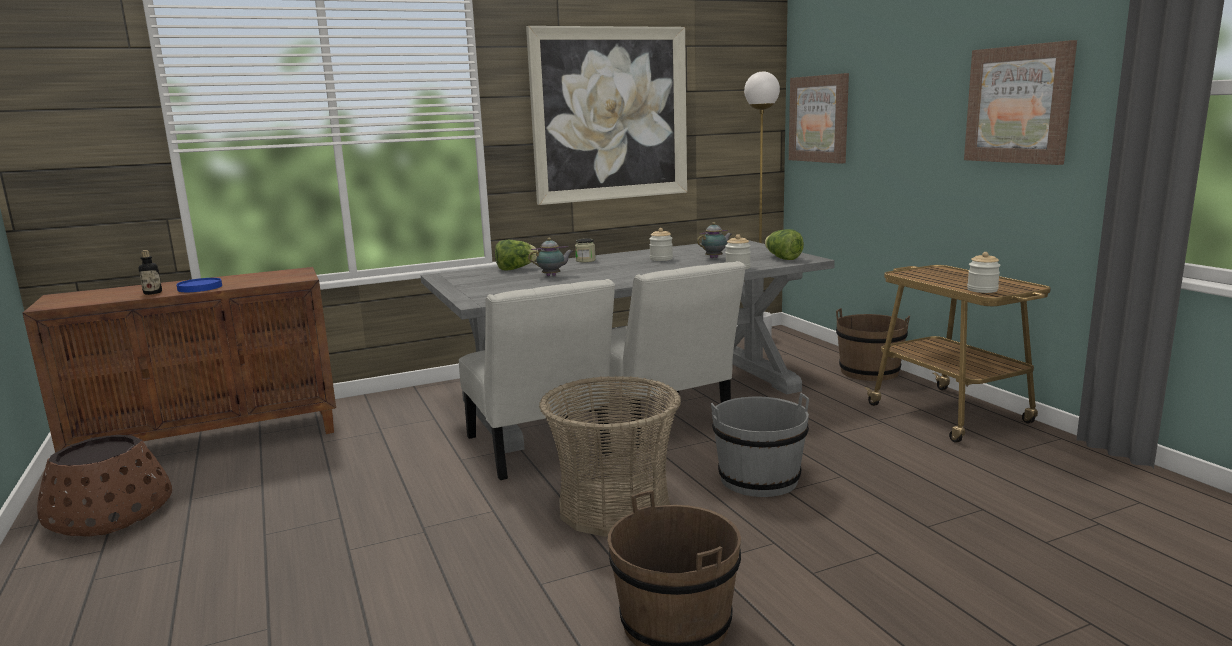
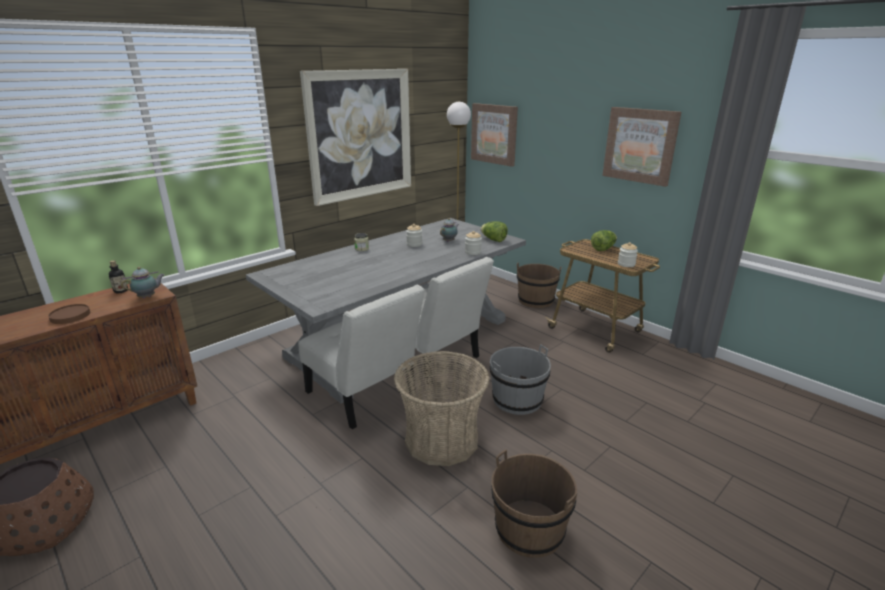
camera: 20 degrees left, 10 degrees up
(153, 293) = (27, 327): bottle -> bottle (121, 291)
(200, 288) = (70, 316): blue plate -> brown plate
(515, 269) = (317, 262): lettuce -> lettuce (603, 249)
(552, 276) = (351, 269): teapot -> teapot (148, 297)

